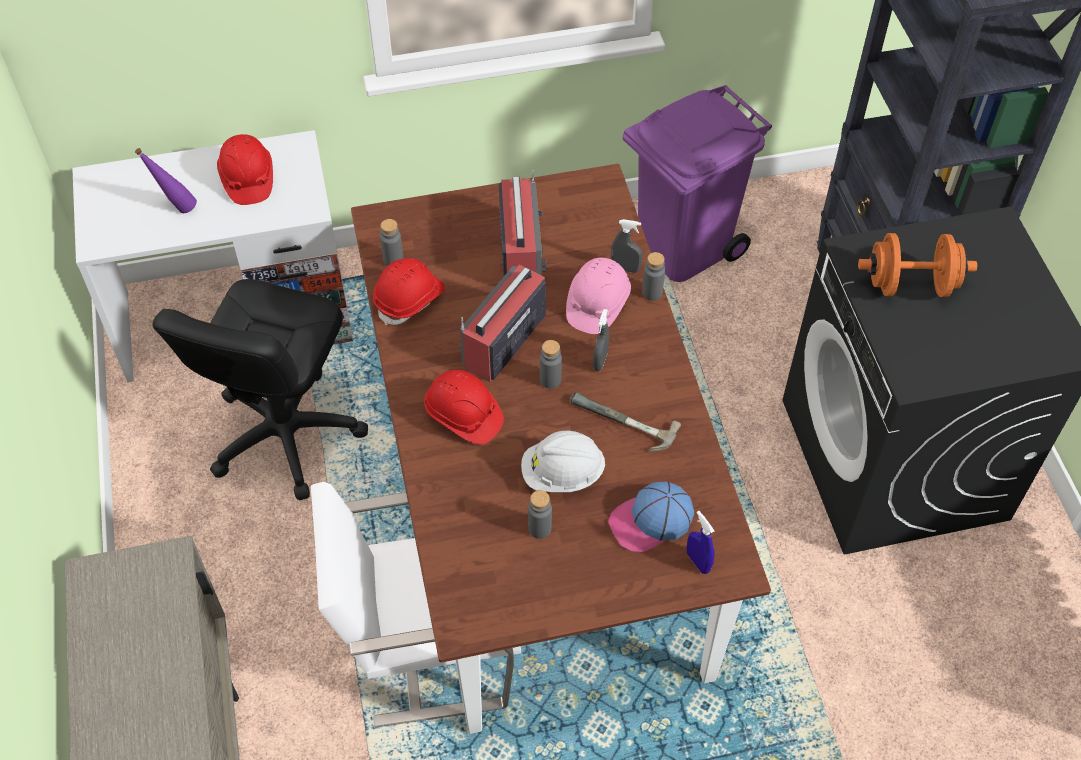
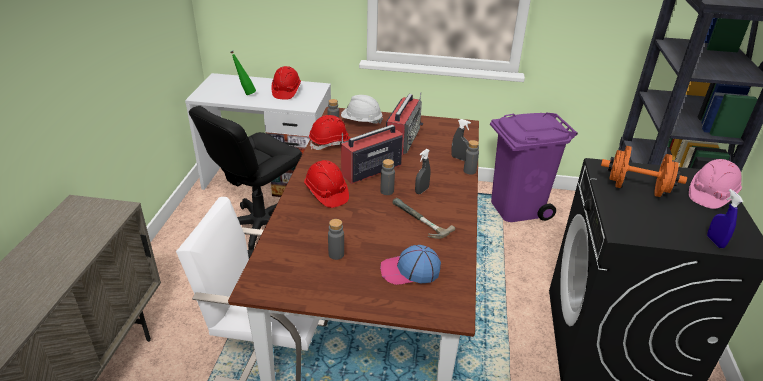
camera: 20 degrees right, 20 degrees down
(176, 208) = (245, 93): purple bottle -> green bottle
(562, 474) = (367, 233): white hard hat -> white hard hat (361, 122)
(597, 304) = (434, 168): pink hard hat -> pink hard hat (711, 194)
(698, 562) = (430, 301): blue spray bottle -> blue spray bottle (715, 242)

